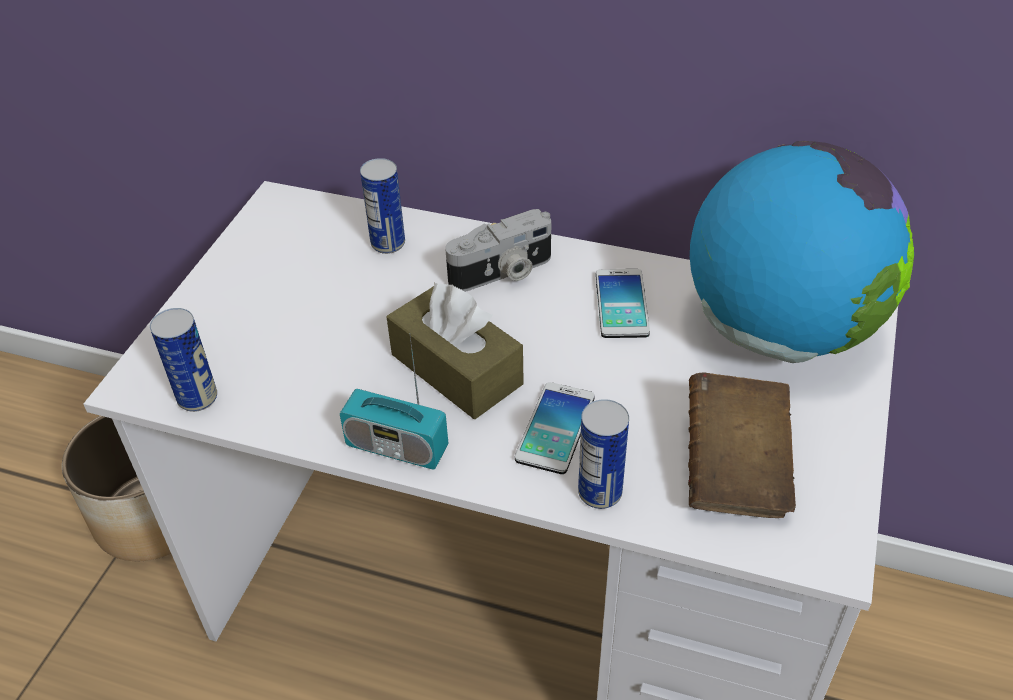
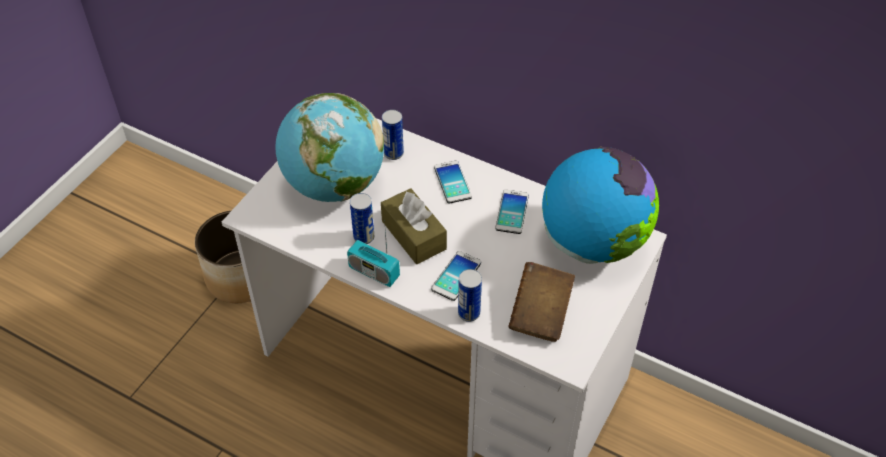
camera: 10 degrees right, 5 degrees up
(197, 398) = (278, 228): can -> can (364, 237)
(291, 309) = (334, 185): none -> globe
(503, 273) = (452, 182): camera -> phone

